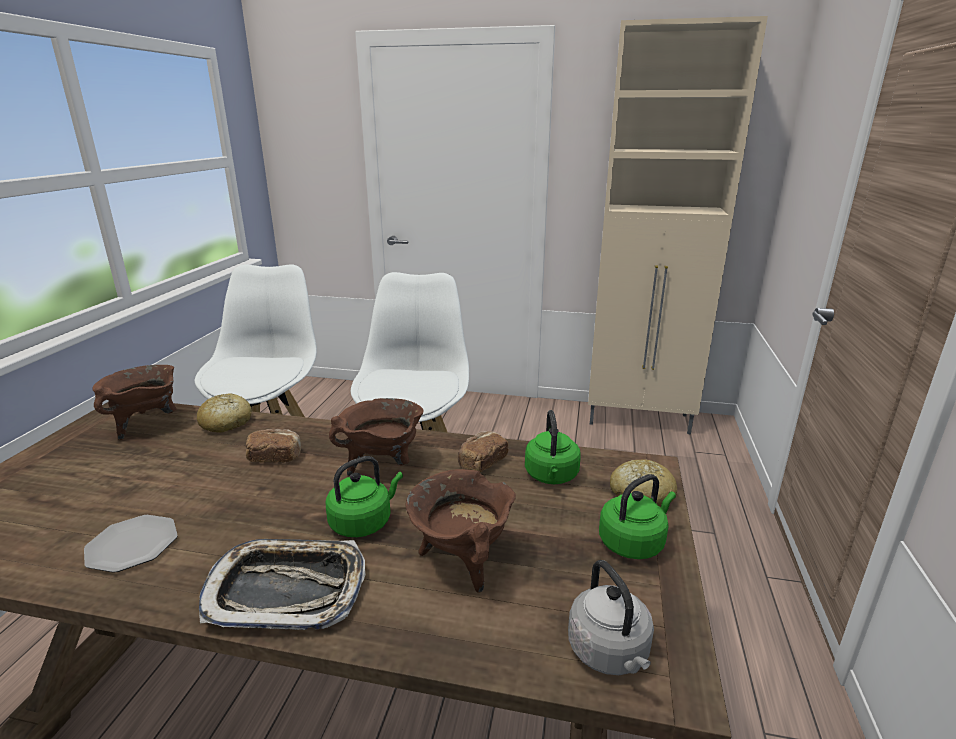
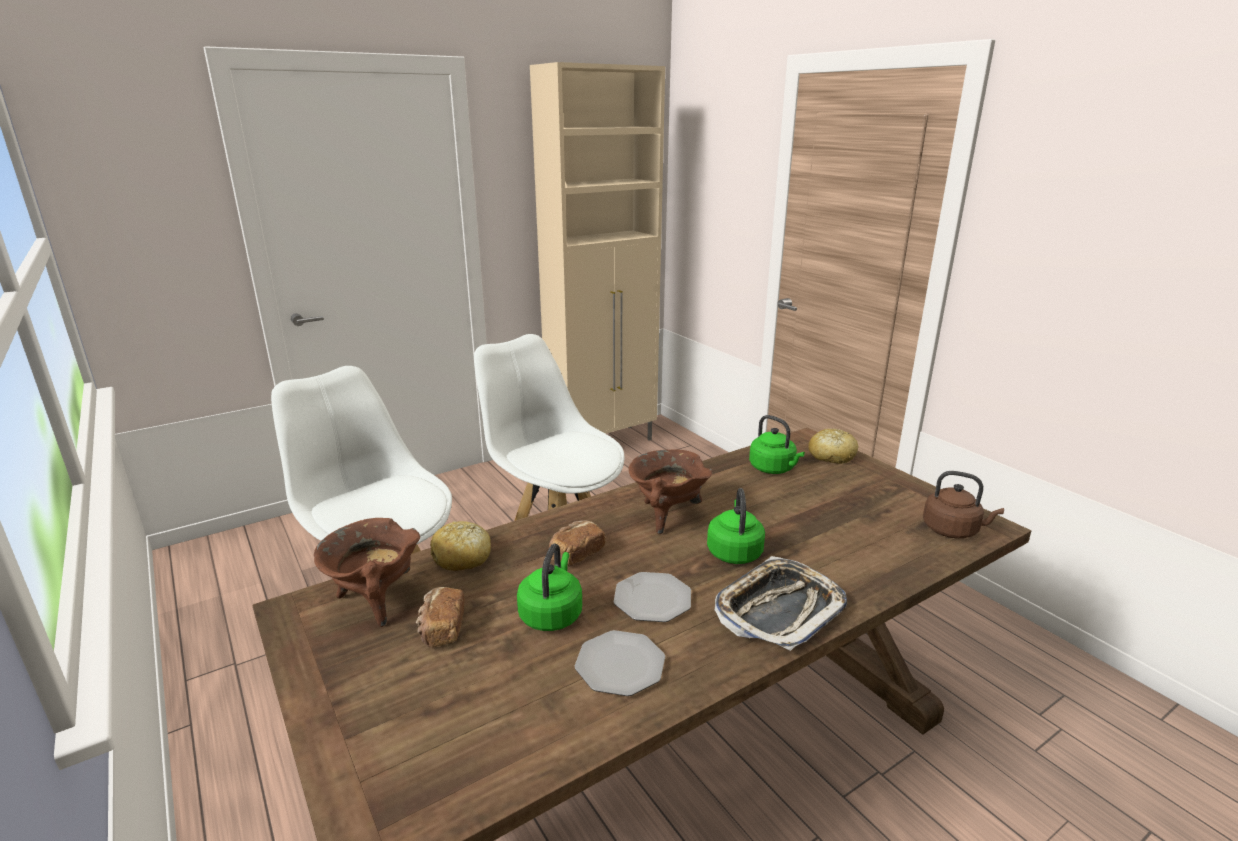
camera: 45 degrees left, 0 degrees up
(241, 517) = (651, 599): none -> plate
(461, 560) = (825, 535): brown cooking pot -> none
(481, 462) = (721, 481): bread -> bread (441, 629)
(610, 653) = (953, 530): grey kettle -> brown kettle
(633, 542) = (872, 480): green kettle -> green kettle (552, 614)

